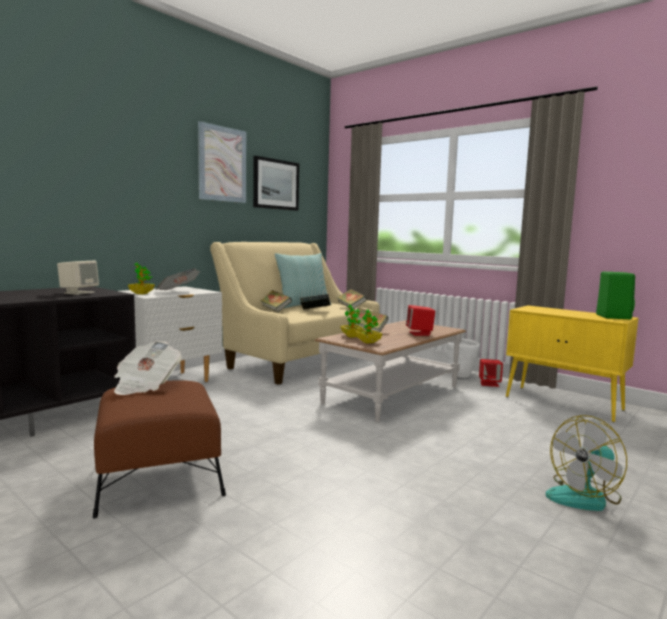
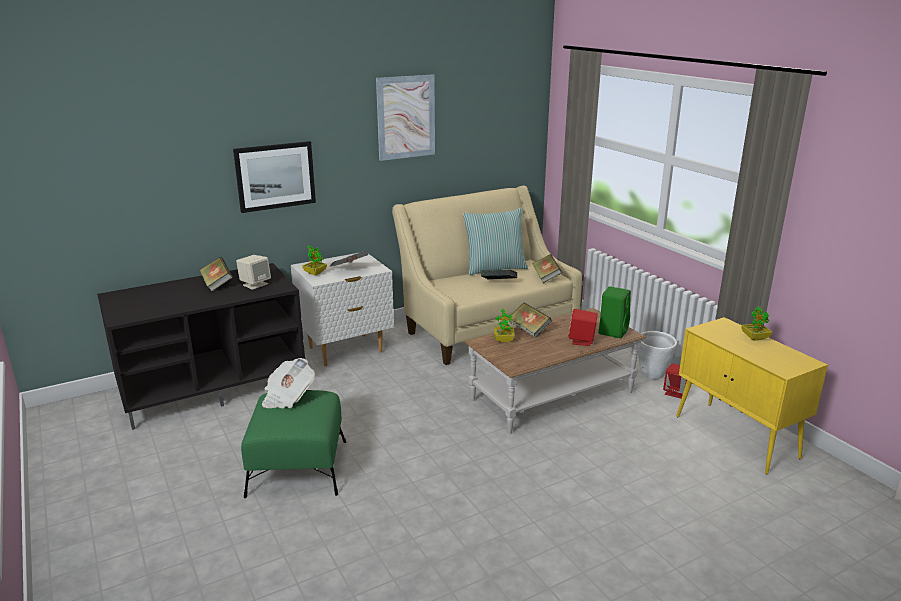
camera: 20 degrees right, 15 degrees up
(159, 477) = (298, 467): brown ottoman -> green ottoman
(274, 310) = (456, 279): book -> book (217, 284)
(276, 184) = (474, 125): picture -> picture (275, 176)
(368, 342) = (511, 354): potted plant -> potted plant (755, 338)
(584, 497) = (631, 557): fan -> none
(612, 317) = (793, 360): green speaker -> green speaker (613, 331)

